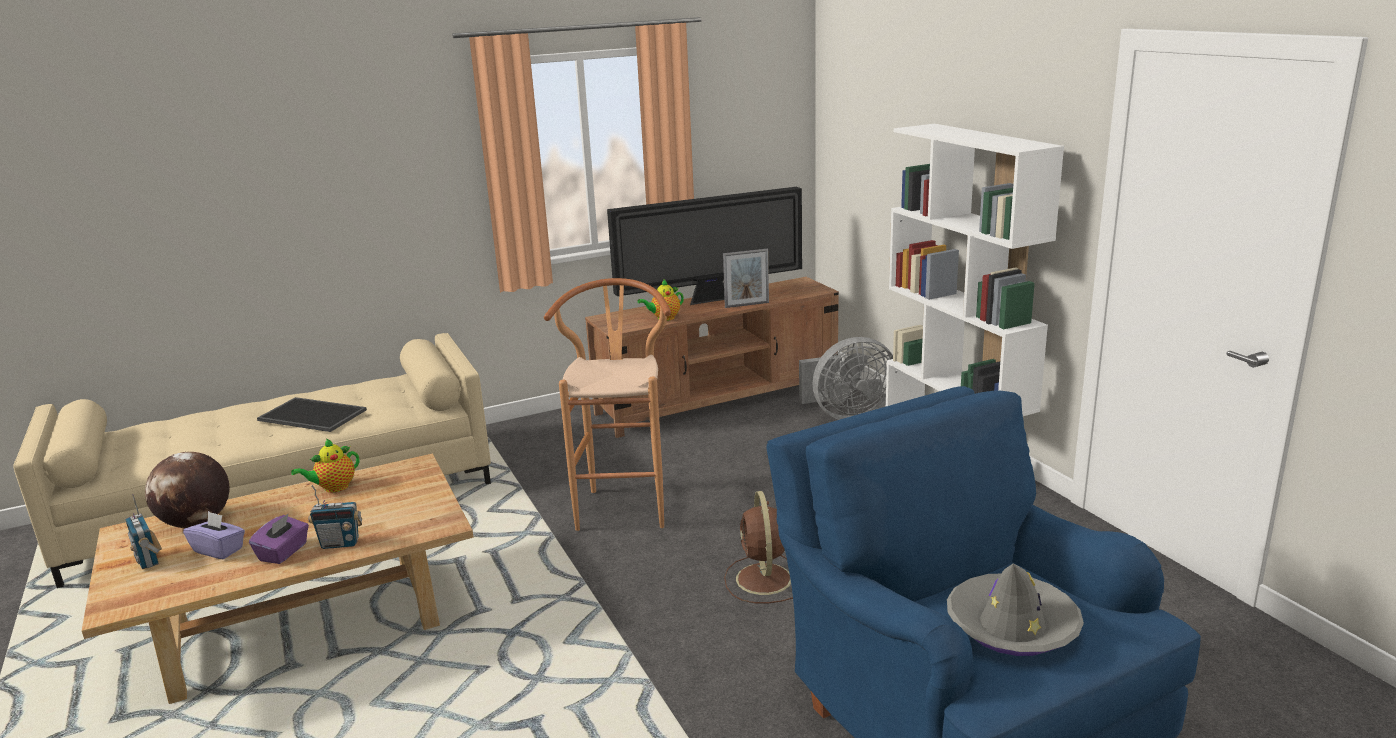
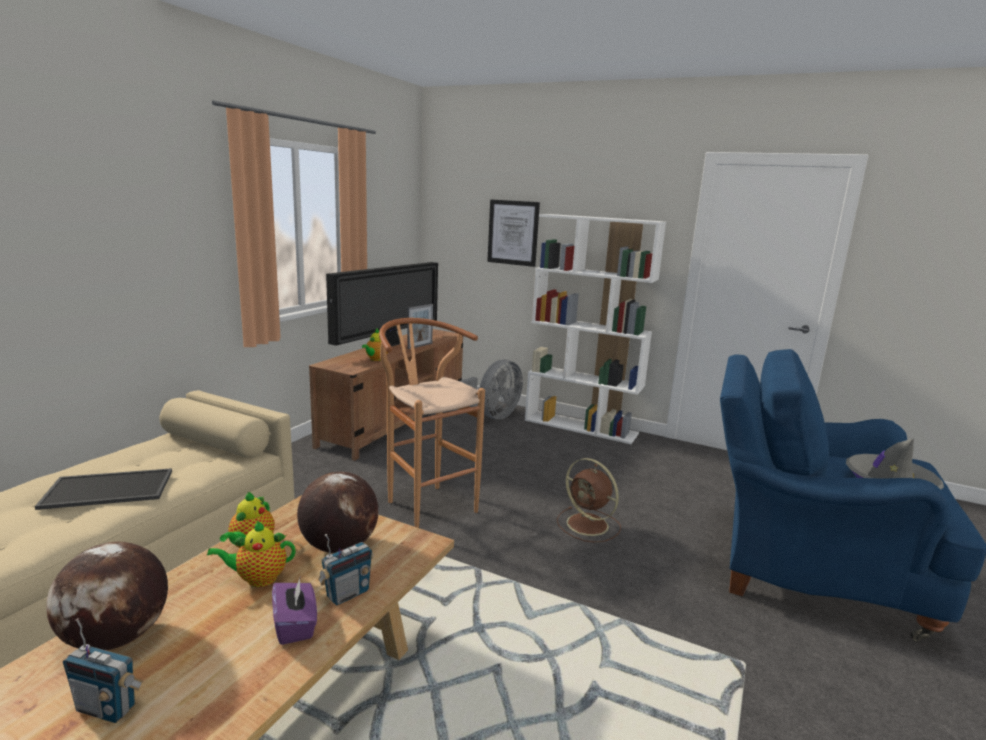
camera: 40 degrees left, 5 degrees down
(219, 550) = (202, 654): purple tissue box -> none
(307, 513) = (258, 579): none -> teapot
(385, 506) = (339, 546): none -> globe
(901, 147) = (513, 232): none -> picture

